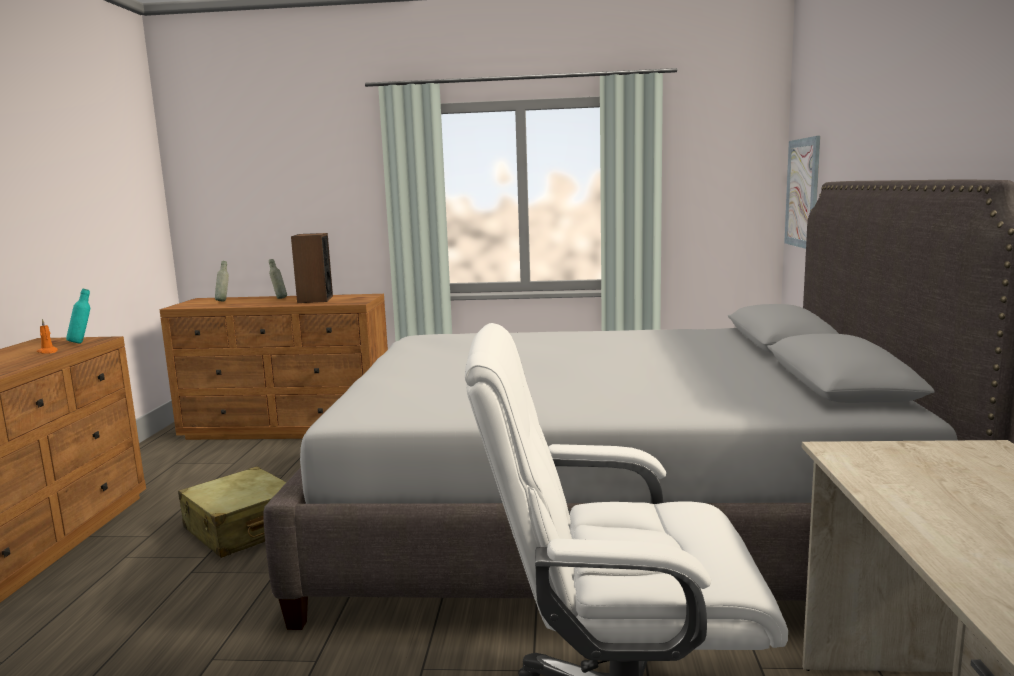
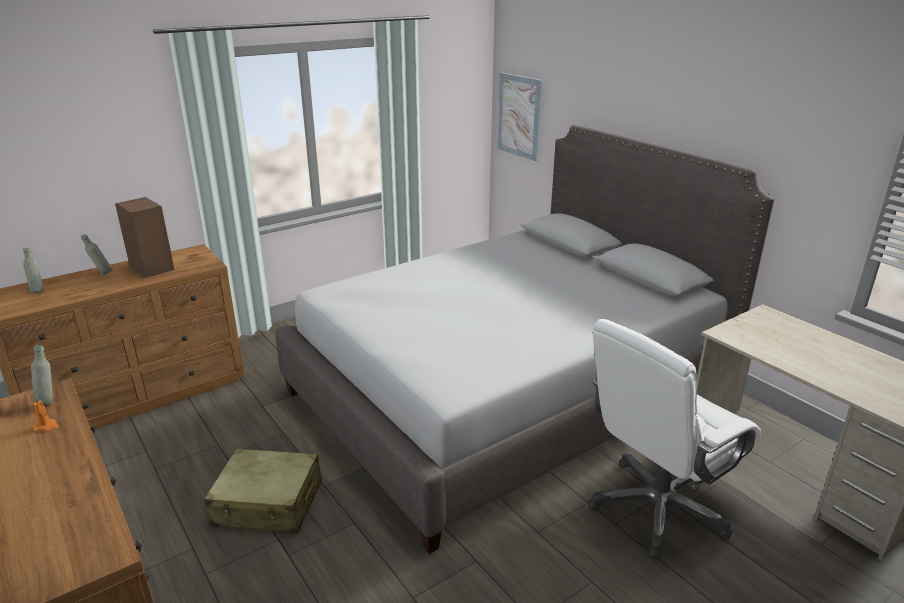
camera: 40 degrees left, 15 degrees up
(82, 342) = (48, 401): turquoise bottle -> grey bottle

